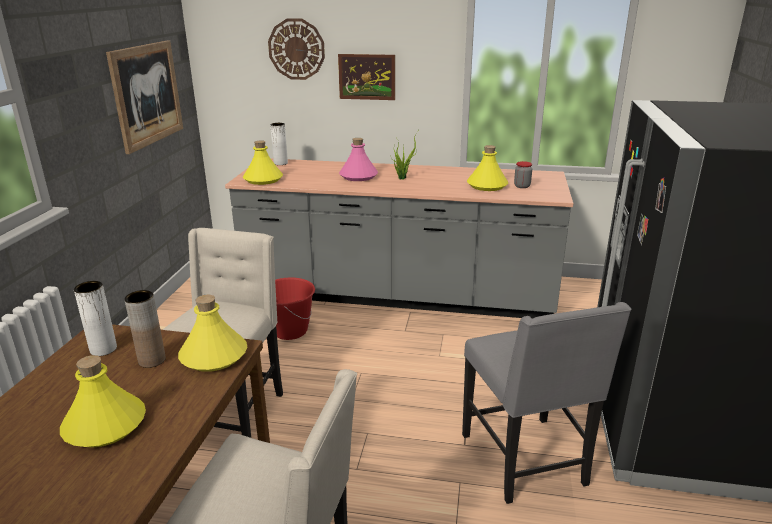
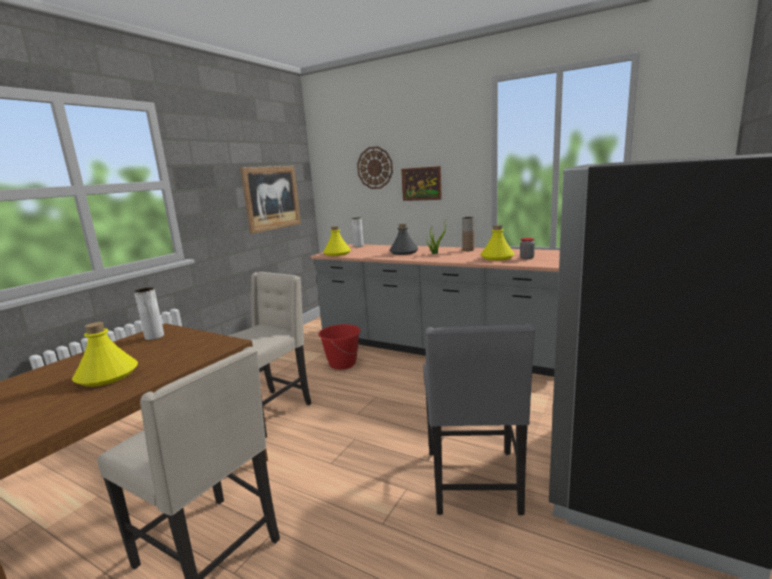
camera: 20 degrees right, 10 degrees down
(152, 360) = (174, 345): brown vase -> brown vase (468, 250)
(214, 356) = (212, 346): yellow bottle -> none
(358, 176) = (404, 252): pink bottle -> grey bottle

